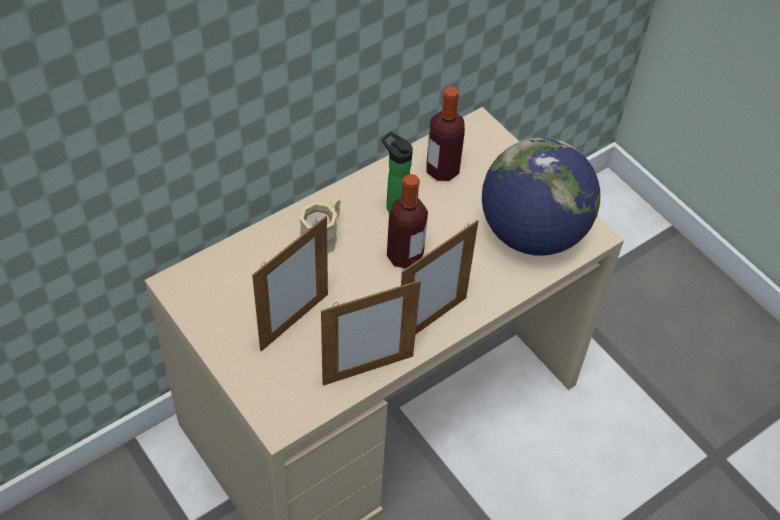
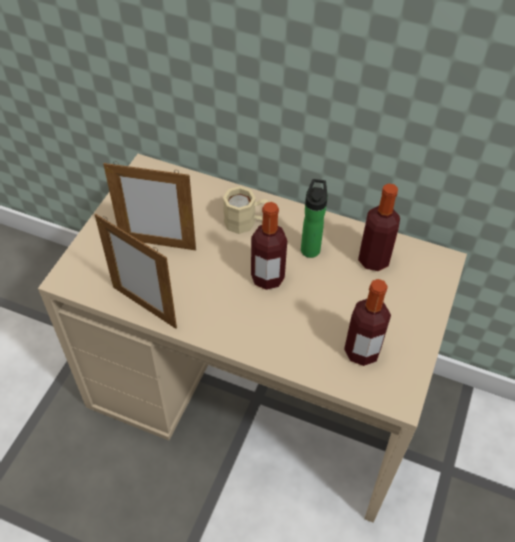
camera: 60 degrees right, 0 degrees up
(431, 322) = (217, 325): picture frame -> none
(532, 233) = (361, 351): globe -> bottle

